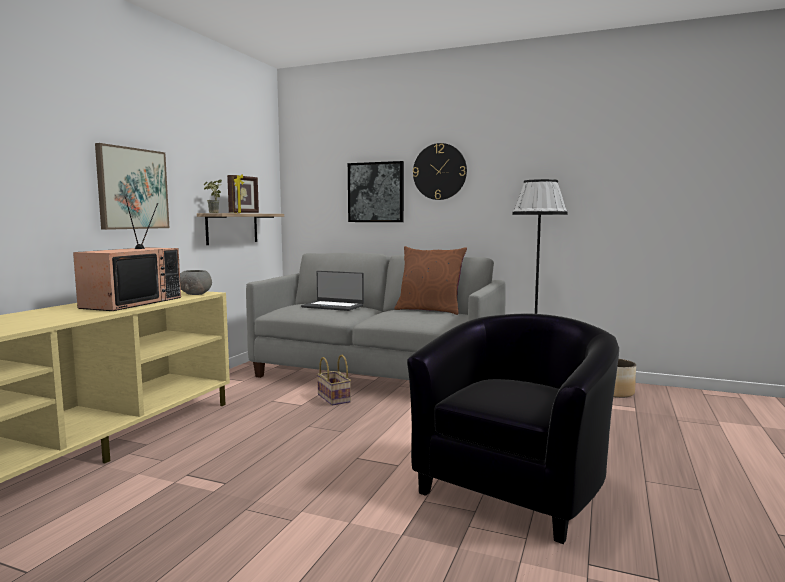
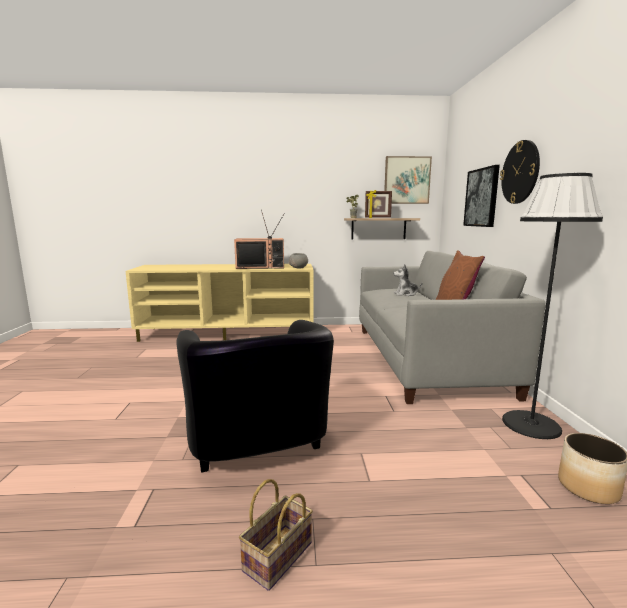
camera: 65 degrees right, 5 degrees up
(132, 188) = (294, 204): picture -> picture (407, 180)
(333, 306) = (406, 294): laptop -> plush toy
(335, 398) = (354, 358): basket -> basket (278, 558)
(515, 486) = (258, 445): black armchair -> black armchair turned 60 degrees clockwise

